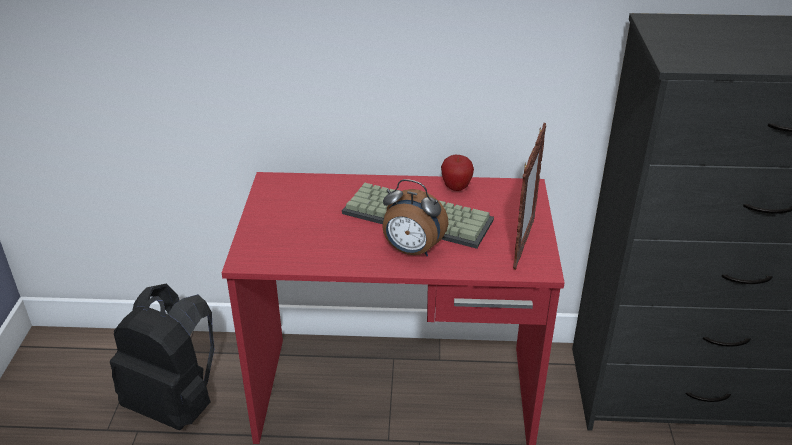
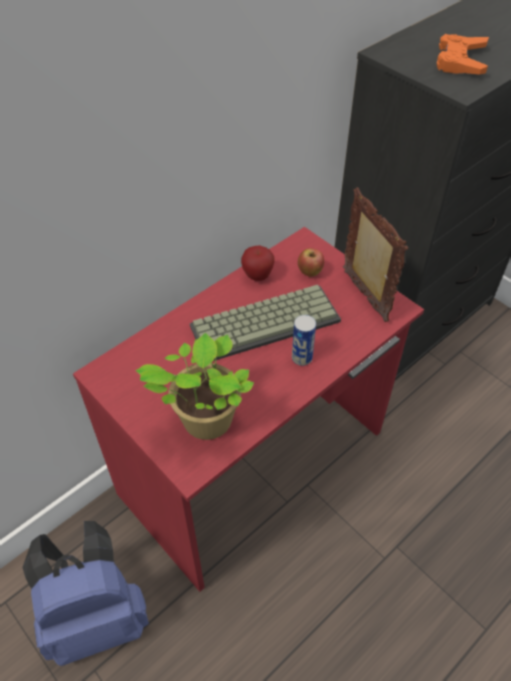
camera: 45 degrees left, 15 degrees up
(175, 403) = (97, 618): black backpack -> blue backpack
(291, 242) = (204, 422): none -> potted plant
(412, 251) = (302, 358): alarm clock -> can
(501, 207) = (310, 273): none -> apple
(716, 47) = (460, 61): none -> orange game controller

